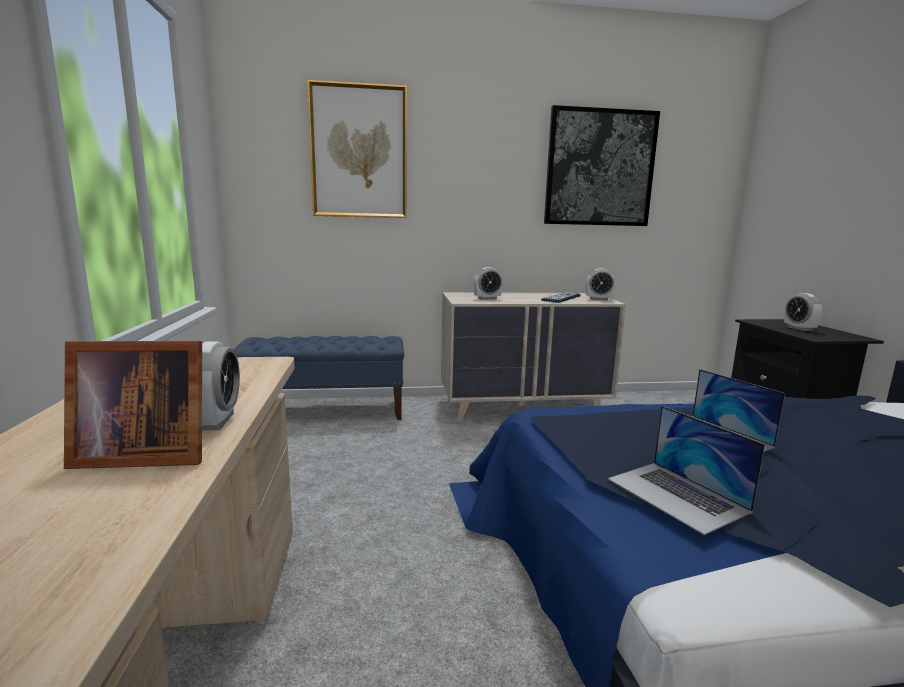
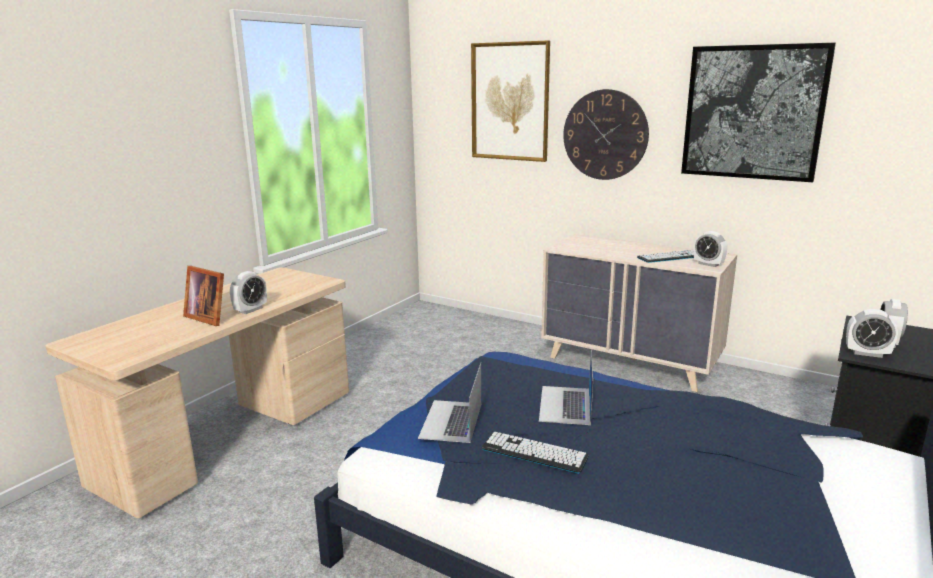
camera: 40 degrees right, 5 degrees up
(325, 411) = (465, 323): blue bench -> none
(469, 189) = (605, 135): none -> wall clock
(487, 298) = (591, 248): alarm clock -> alarm clock (867, 353)
(814, 495) = (534, 453): none -> keyboard

